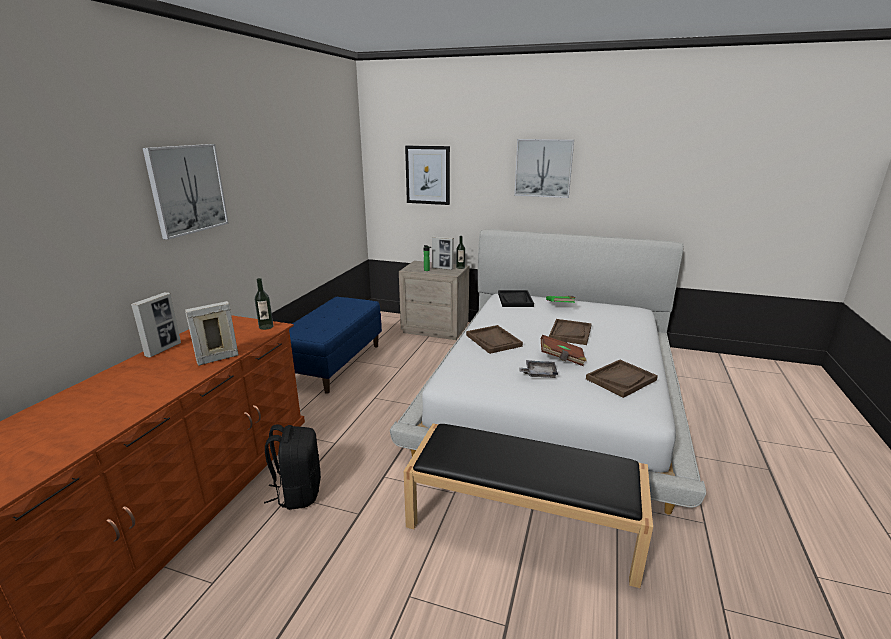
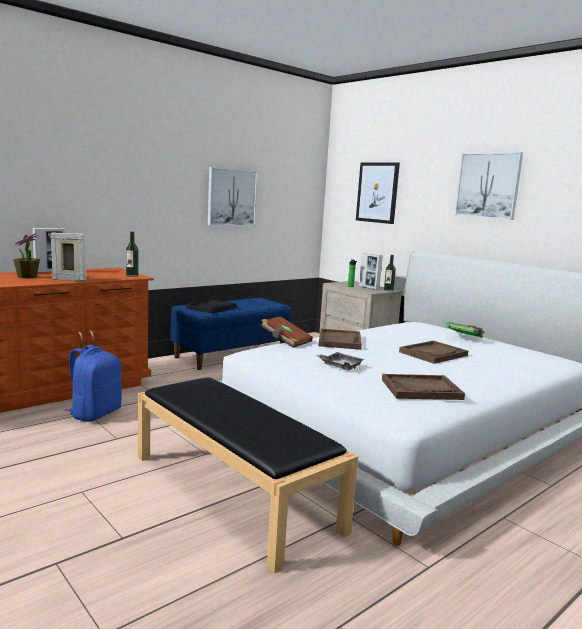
camera: 30 degrees right, 10 degrees down
(156, 370) = (27, 277): none -> potted plant
(187, 189) = (110, 159): picture -> picture (231, 197)
(298, 492) = (95, 413): black backpack -> blue backpack
(515, 300) = (421, 326): black tray -> black tray (211, 308)
(561, 359) = (385, 364): brown book -> brown book (285, 341)

